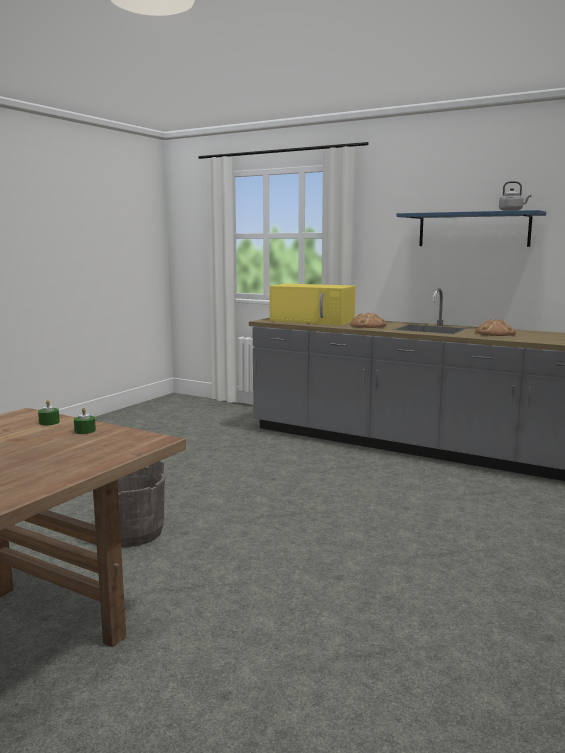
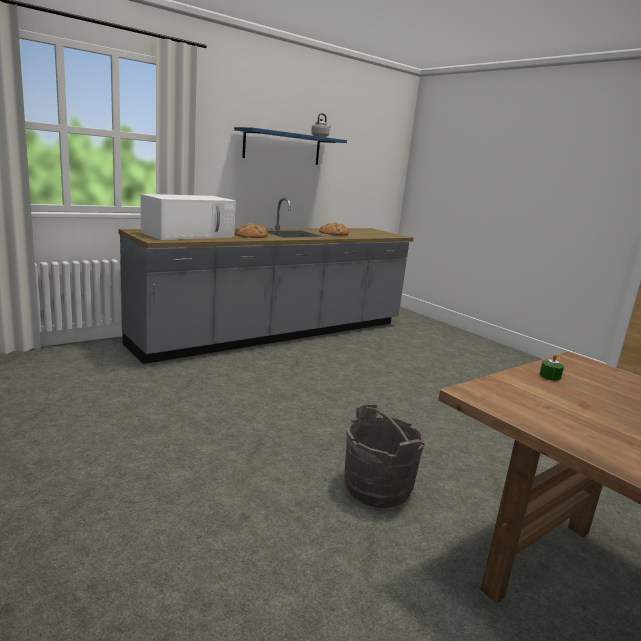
camera: 70 degrees left, 5 degrees up
(49, 422) = (517, 385): green candle -> none
(313, 320) = (189, 234): yellow microwave -> white microwave

